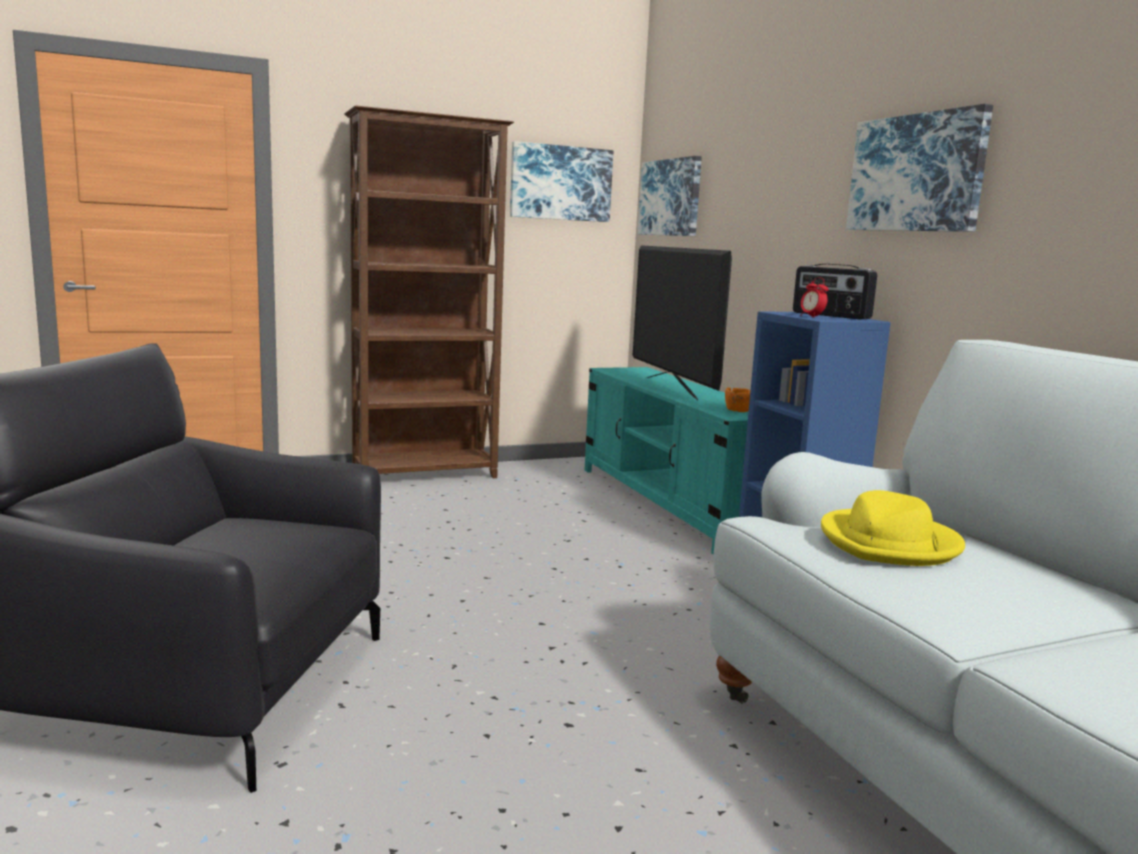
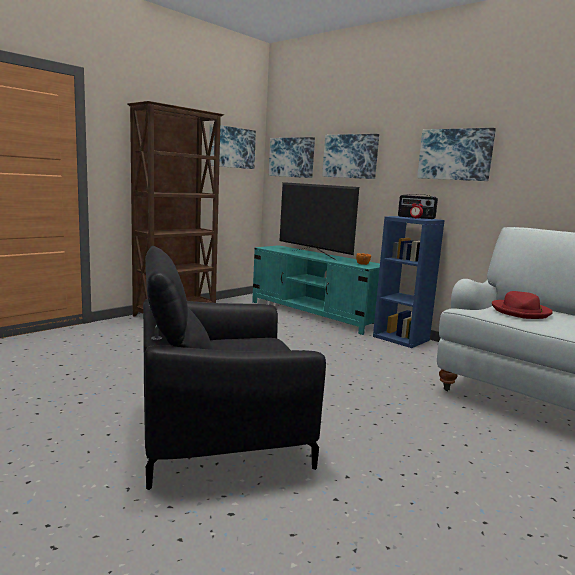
camera: 25 degrees left, 0 degrees up
(750, 190) = (350, 156): none -> picture
(890, 544) = (521, 312): yellow hat -> red hat

